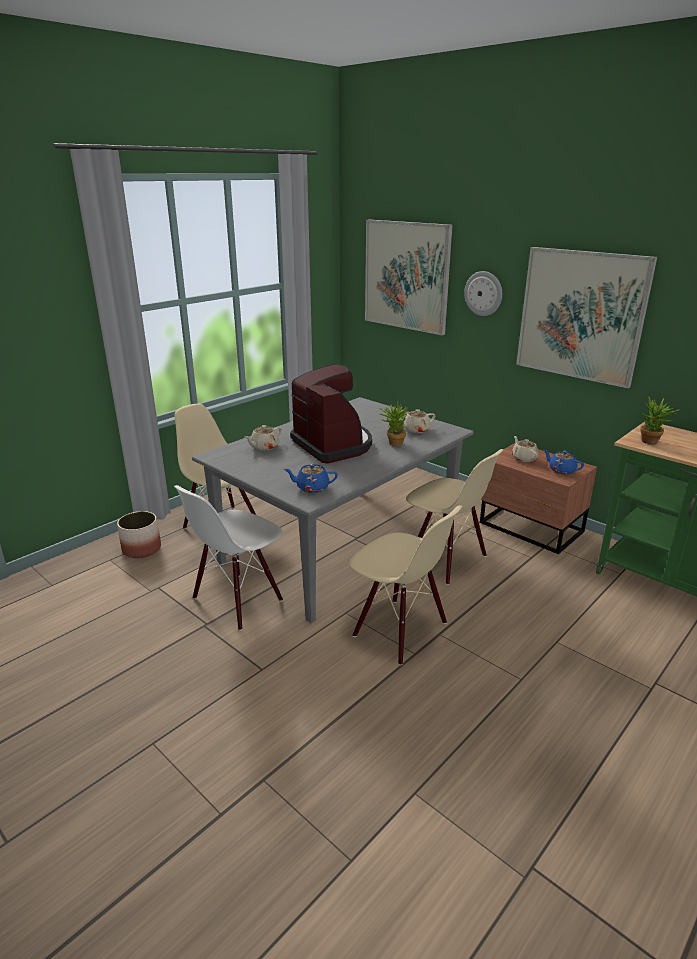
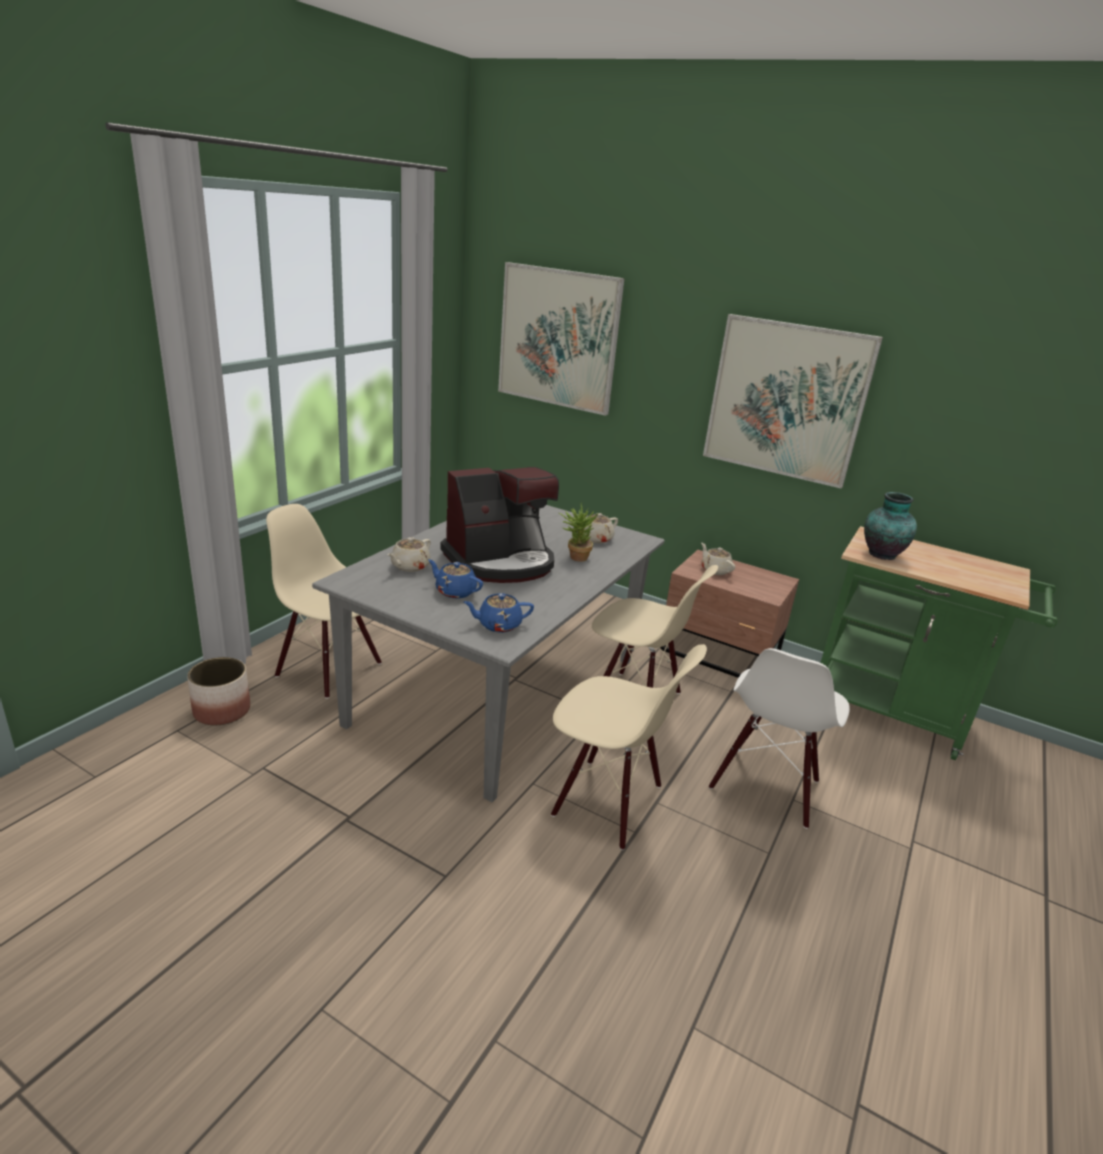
camera: 15 degrees left, 0 degrees up
(238, 600) = (383, 778): white chair -> white chair (766, 786)
(333, 445) = (500, 562): coffee machine -> coffee machine turned 105 degrees clockwise
(483, 293) = (662, 366): wall clock -> none
(561, 470) = (762, 585): blue teapot -> blue teapot (455, 591)
(652, 442) = (881, 555): potted plant -> vase

